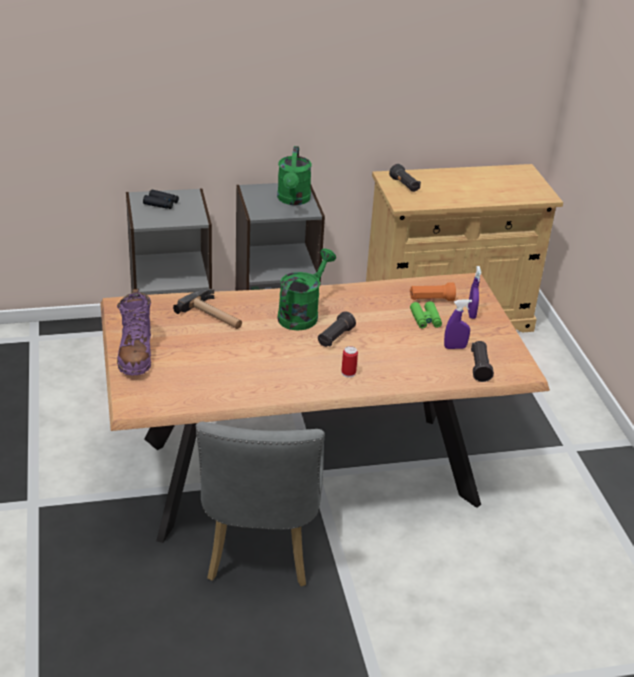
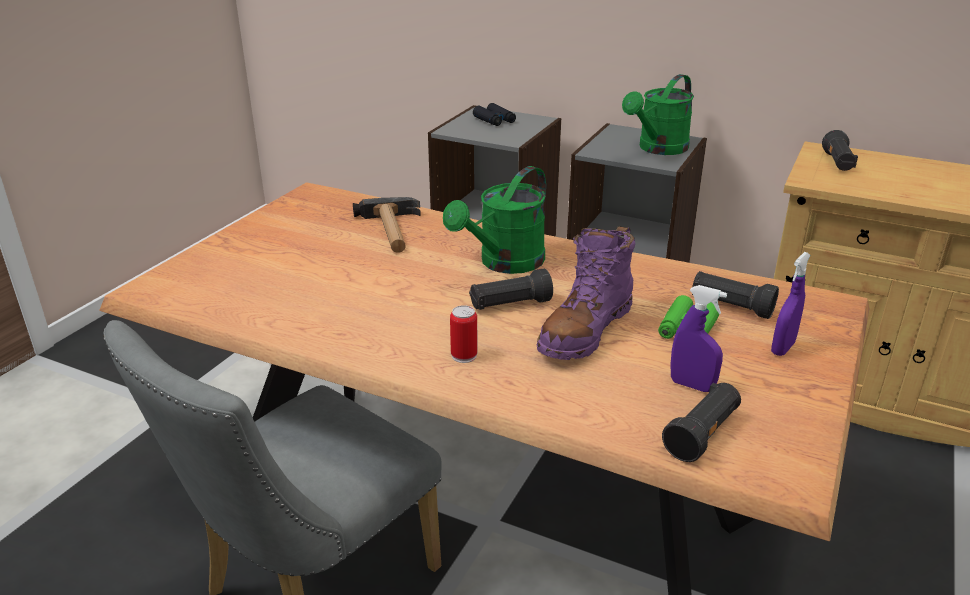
camera: 40 degrees right, 5 degrees down
(136, 354) = (245, 240): purple boot -> purple boot (585, 330)
(302, 314) = (504, 263): green watering can -> green watering can turned 150 degrees clockwise
(431, 299) = (730, 306): orange flashlight -> black flashlight

